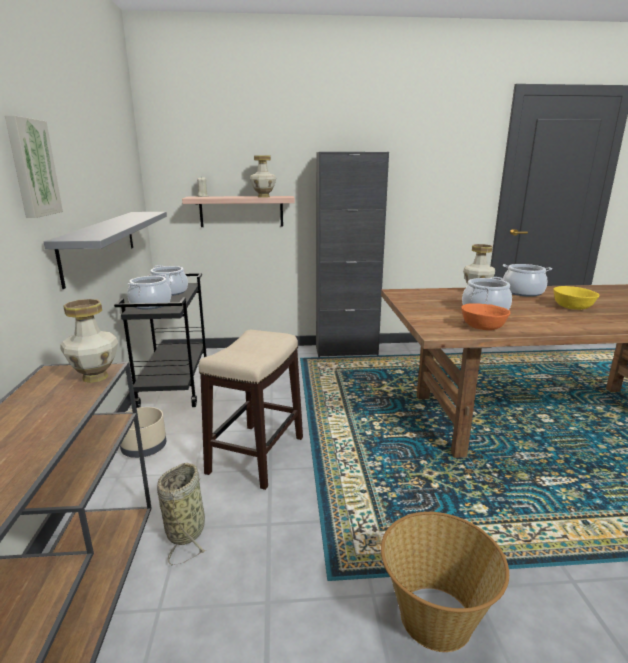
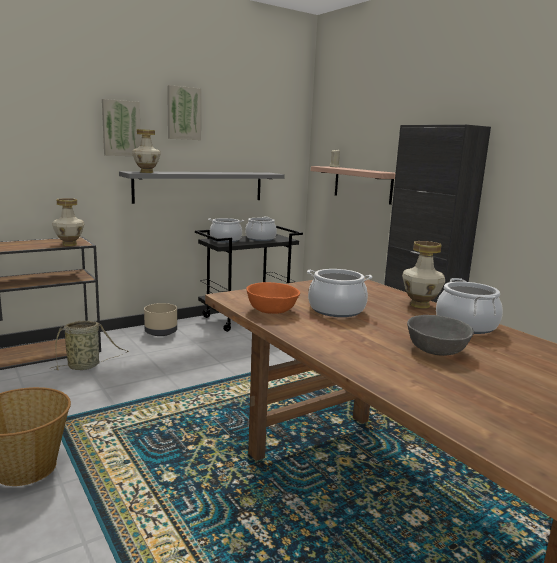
camera: 60 degrees right, 5 degrees down
(73, 139) = (183, 113): none -> picture
(257, 454) = (182, 366): stool -> none
(263, 197) = (366, 170): vase -> vase (146, 172)
(572, 307) = (437, 350): yellow bowl -> grey bowl

